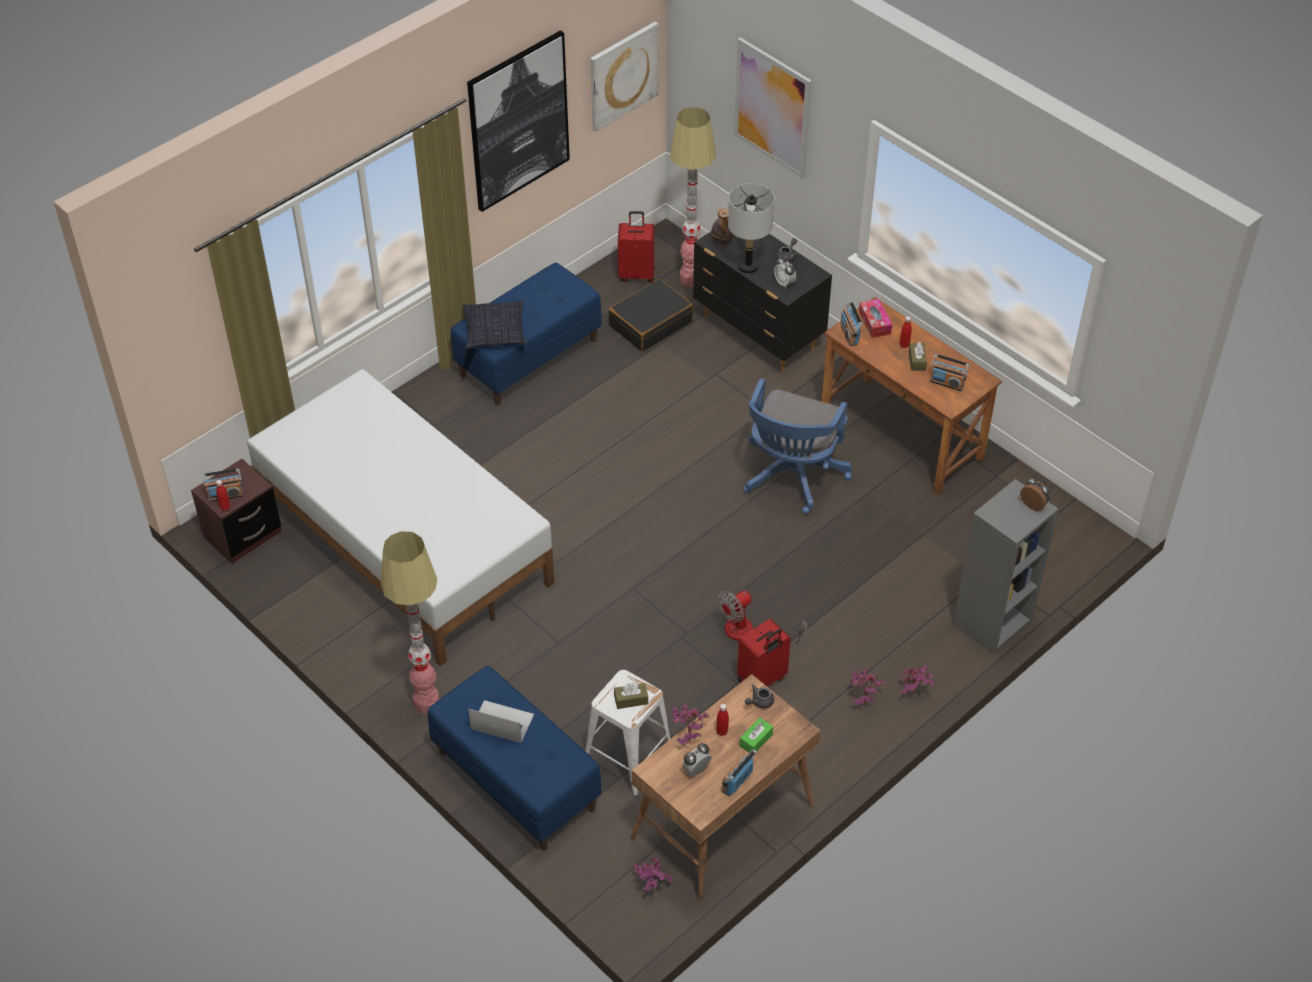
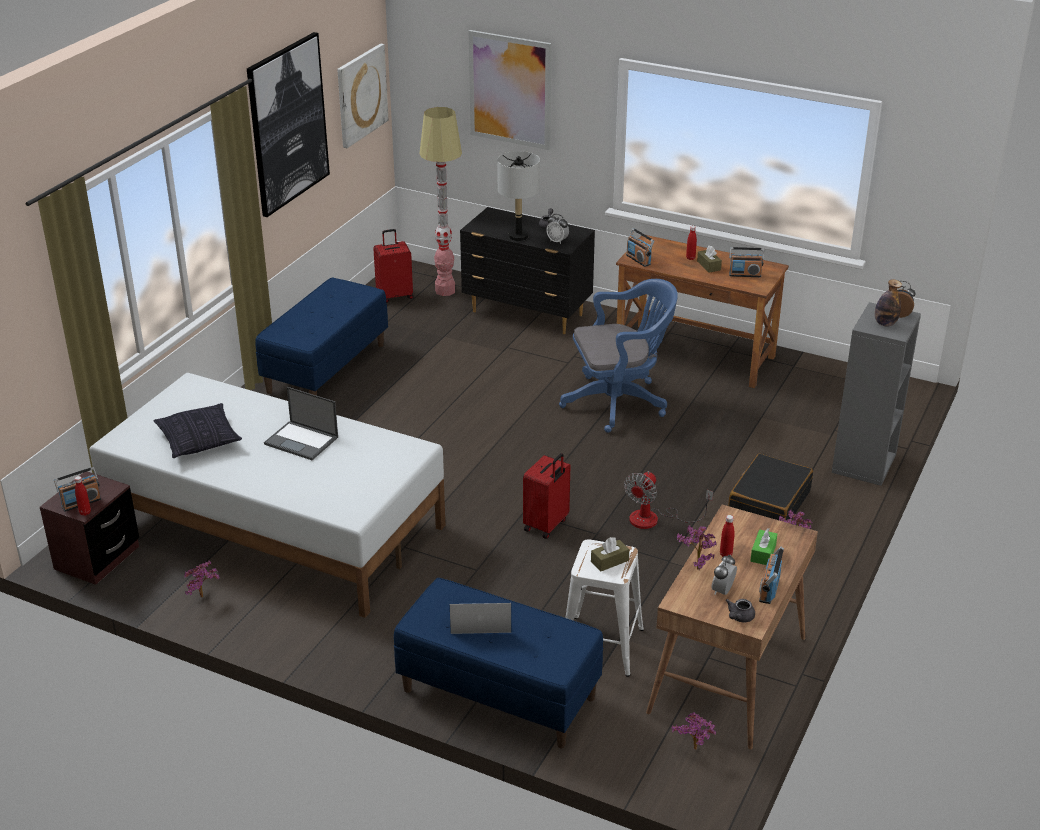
camera: 20 degrees left, 15 degrees down
(426, 703) = (367, 652): floor lamp -> none
(429, 483) = (302, 441): none -> laptop
(495, 332) = (301, 332): pillow -> pillow (199, 441)
(650, 323) = (426, 325): black suitcase -> black suitcase (768, 503)
(721, 242) = (484, 226): bottle -> bottle (885, 323)
(759, 702) = (745, 523): grey teapot -> grey teapot (739, 617)
(762, 680) = (690, 553): red suitcase -> red suitcase (547, 525)
(791, 477) = (619, 402): blue office chair -> blue office chair turned 105 degrees counterclockwise
(874, 323) = (655, 249): tissue box -> none
(914, 693) = (834, 530): potted plant -> potted plant (204, 597)

